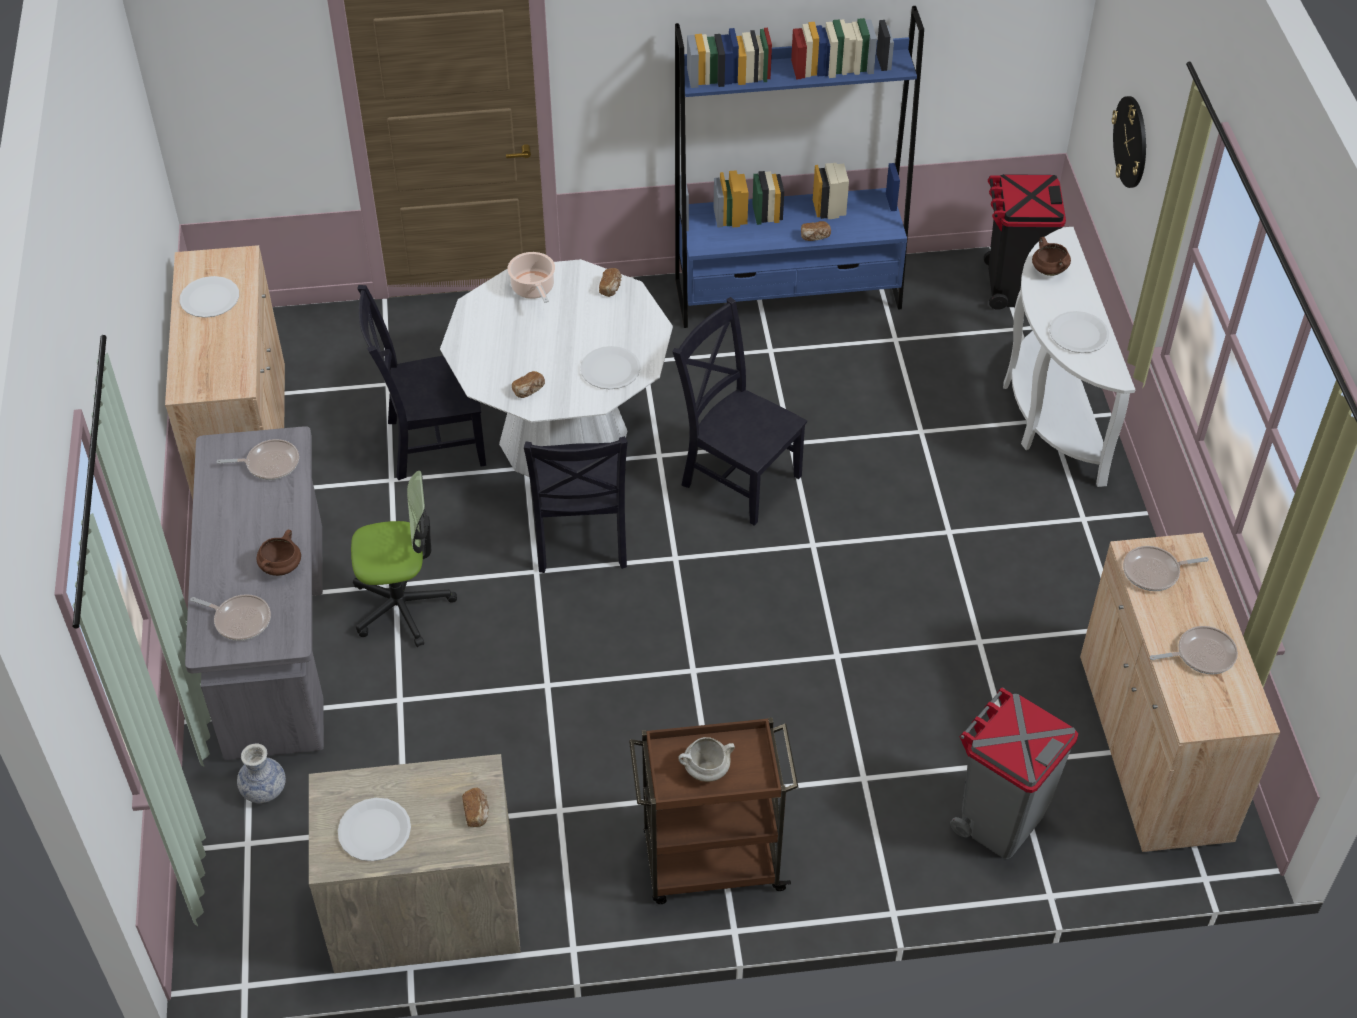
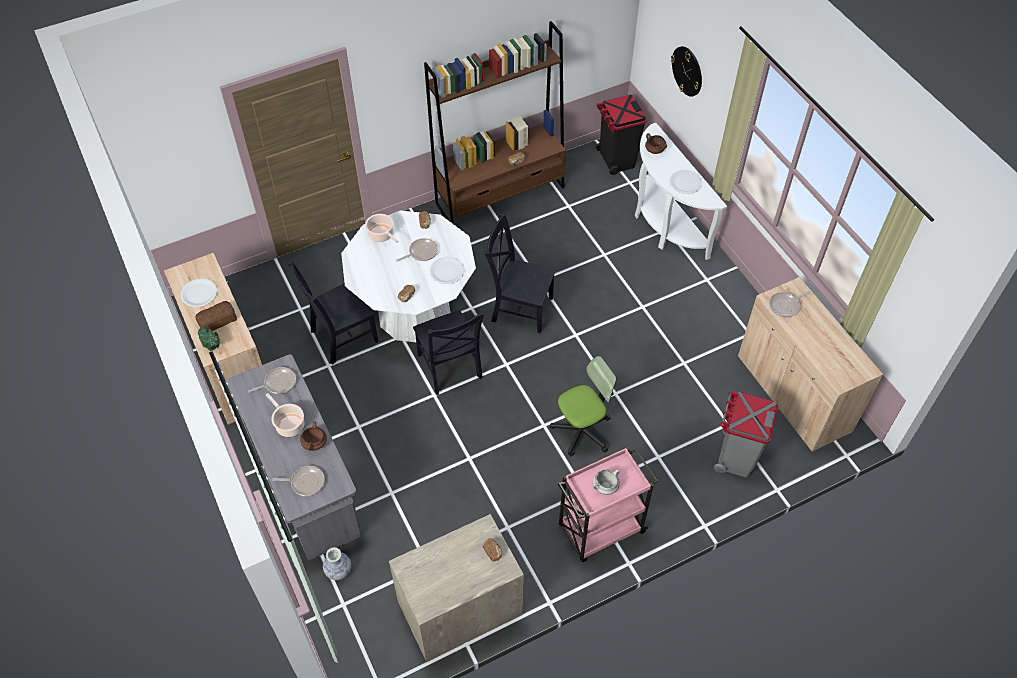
camera: 20 degrees left, 5 degrees up
(191, 378) = (212, 346): none -> green teapot
(216, 344) = (216, 320): none -> bread
(256, 528) = (289, 424): none -> cooking pot
(375, 831) = (441, 581): white plate -> none
(402, 605) = (368, 437): office chair -> office chair (582, 431)
(710, 862) = (600, 530): brown cart -> pink cart
(788, 294) = (500, 195): blue bookcase -> brown bookcase
(1201, 654) = (828, 344): frying pan -> frying pan (421, 252)

